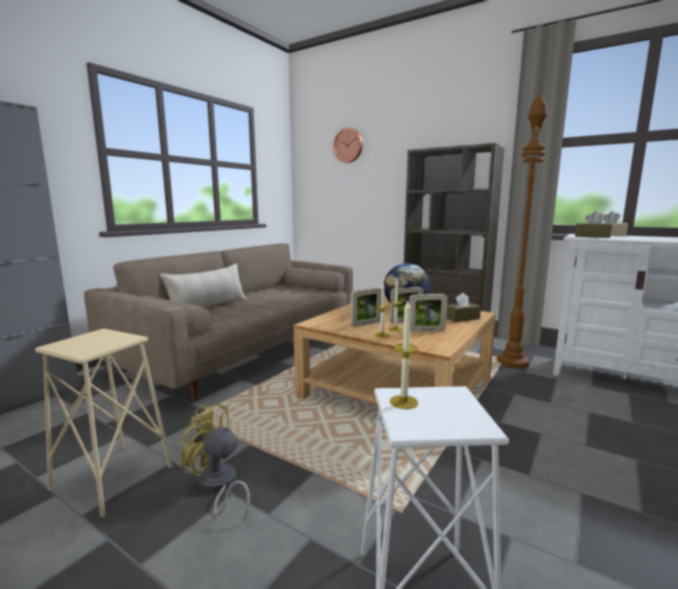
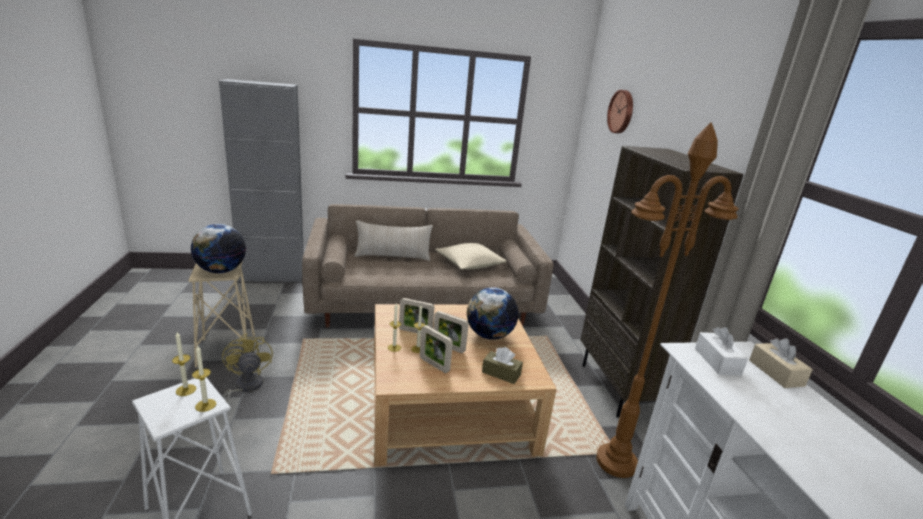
camera: 45 degrees right, 10 degrees up
(106, 340) = (221, 271): none -> globe
(279, 293) = (469, 264): none -> beige pillow
(453, 396) = (205, 405): none -> candle
(592, 236) = (717, 361): brown tissue box -> white tissue box

